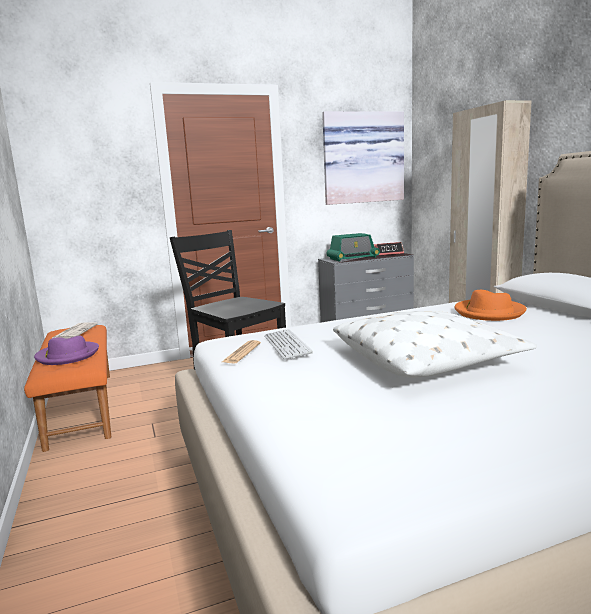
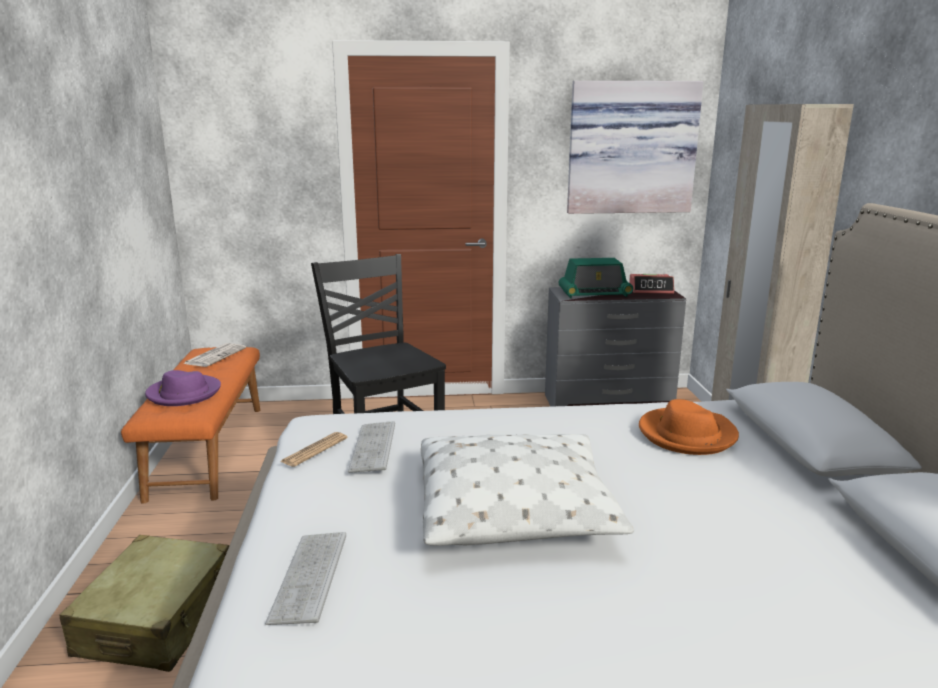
camera: 15 degrees right, 5 degrees up
(112, 527) = (158, 619): none -> beige suitcase
(322, 417) = (309, 578): none -> keyboard

